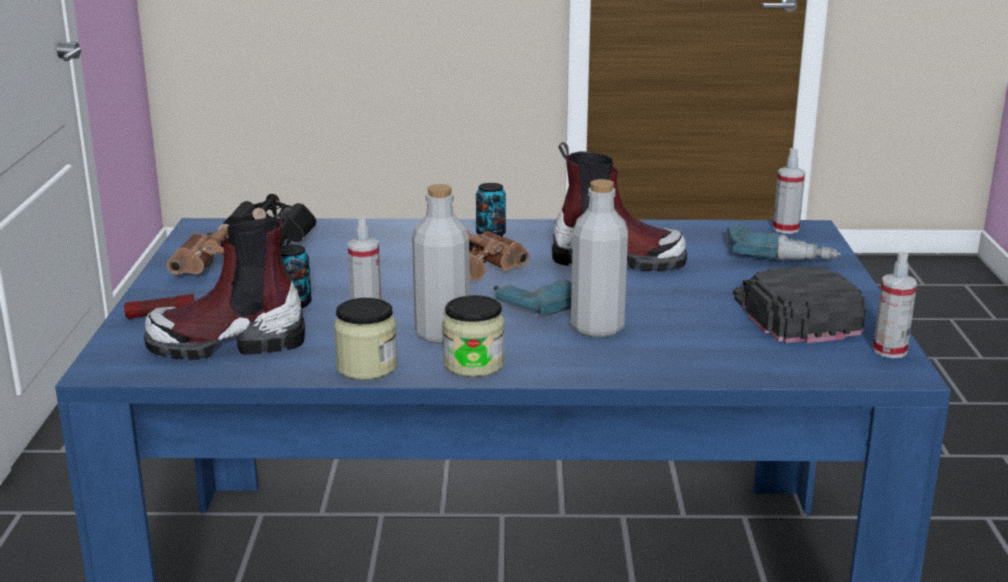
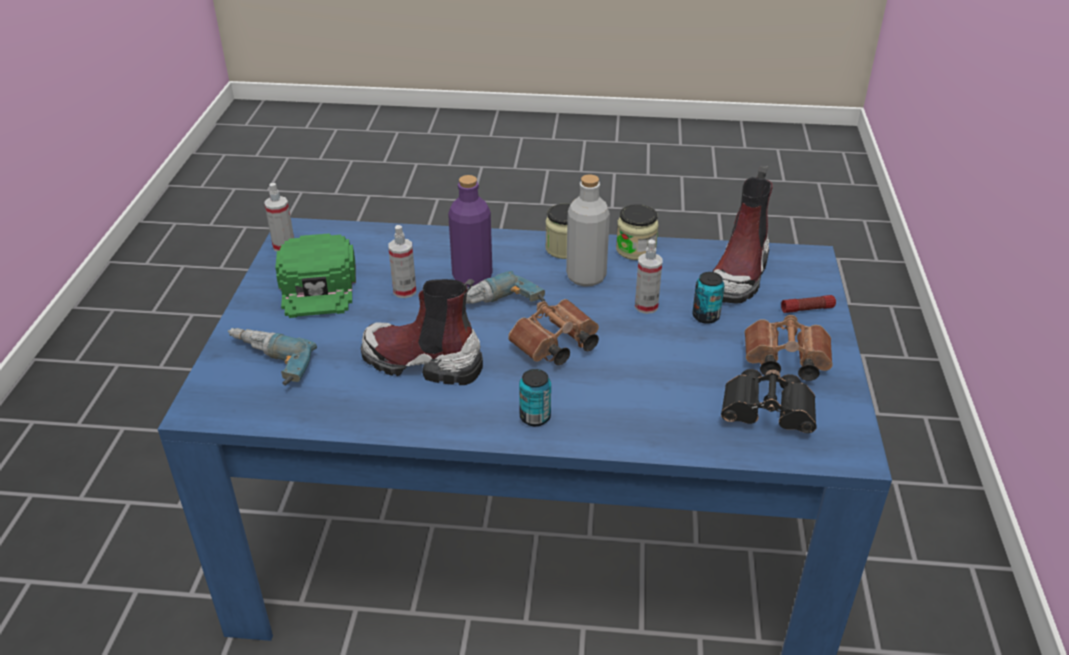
camera: 175 degrees left, 15 degrees up
(227, 343) = (739, 275): boot -> boot turned 120 degrees clockwise
(597, 328) = (472, 277): grey bottle -> purple bottle
(786, 229) = (223, 410): spray bottle -> spray bottle (404, 291)
(793, 313) = (318, 285): black cap -> green cap

